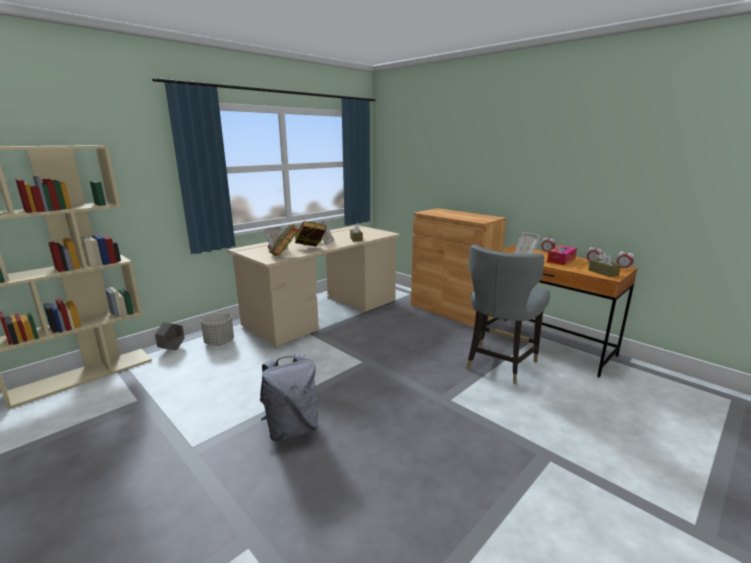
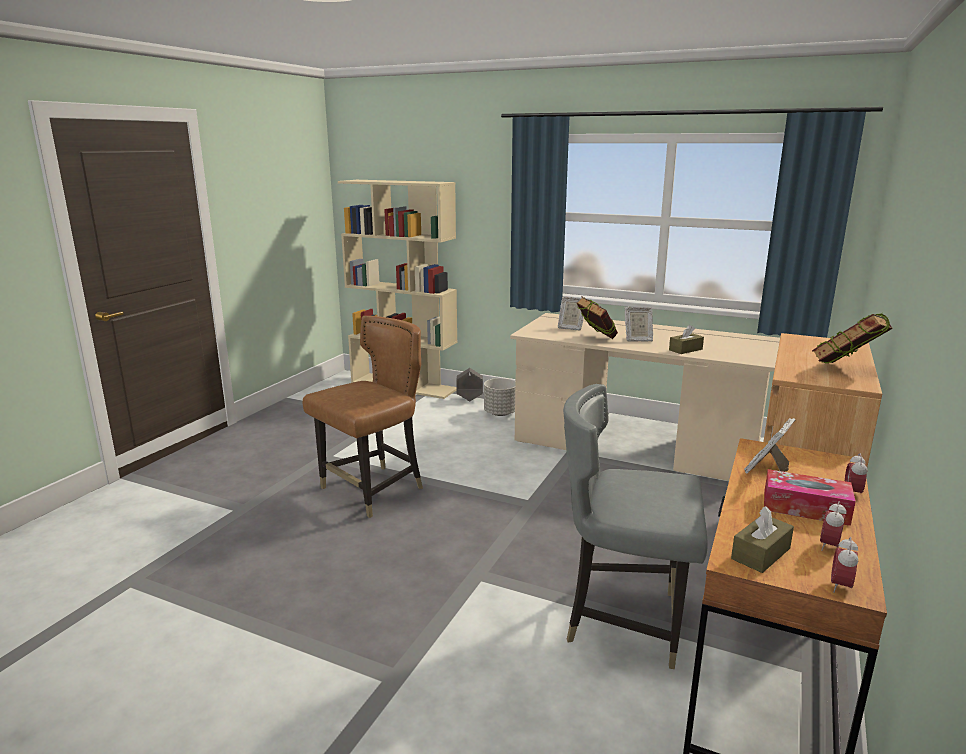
camera: 70 degrees right, 0 degrees up
(285, 256) = (549, 335): book -> book (846, 370)
(292, 429) = (373, 490): grey backpack -> brown chair

